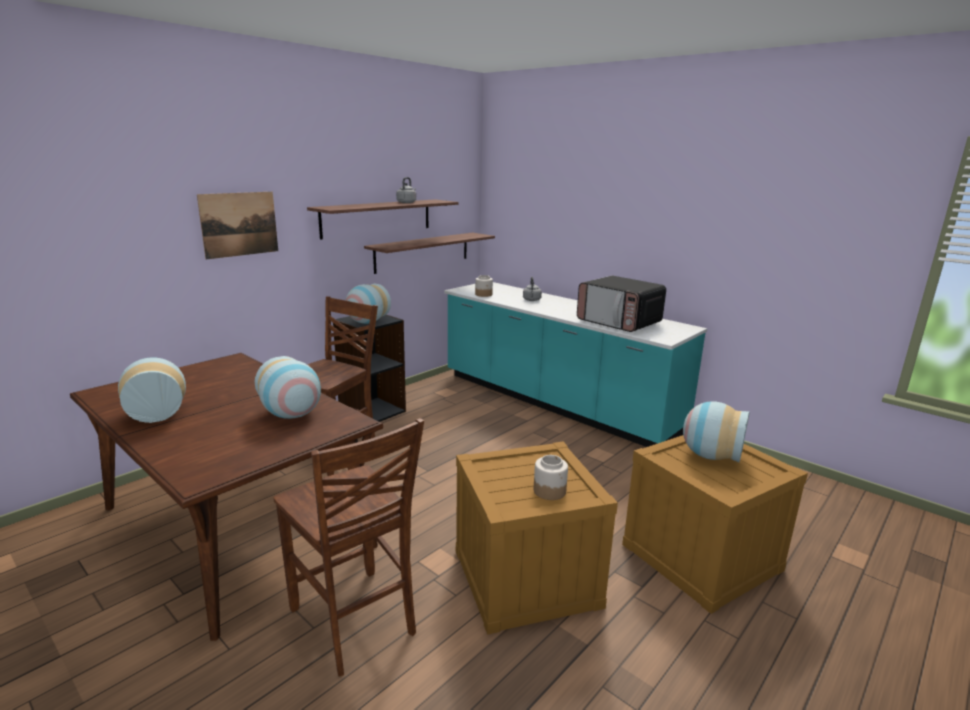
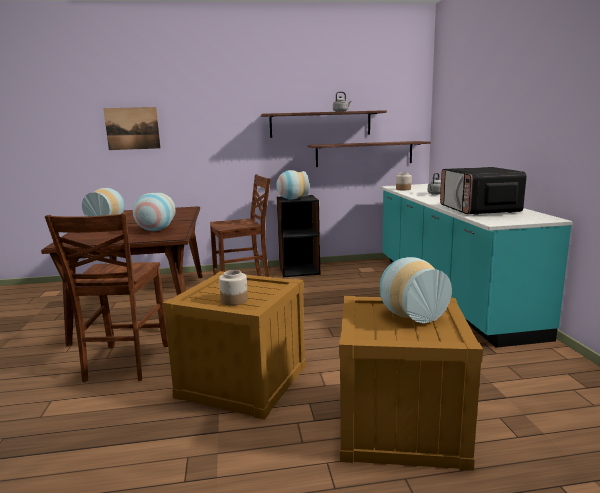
camera: 40 degrees right, 5 degrees down
(239, 224) = (211, 124): picture -> picture (132, 128)

